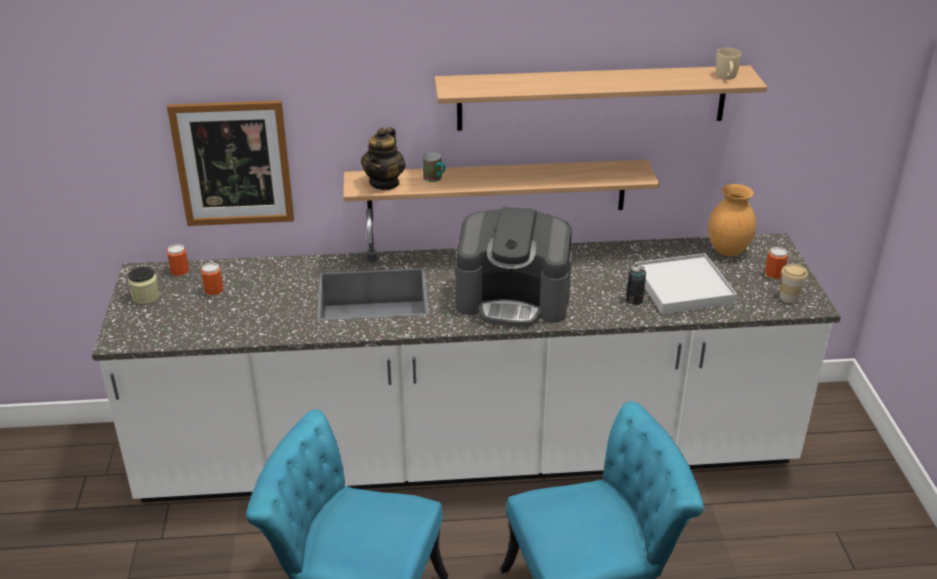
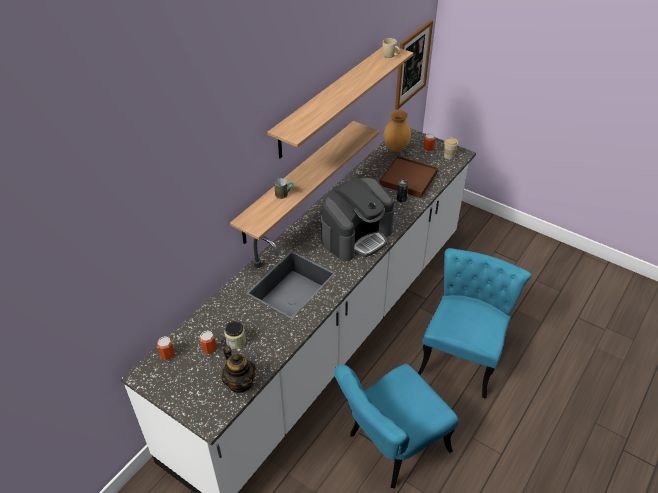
camera: 50 degrees left, 10 degrees up
(146, 297) = (176, 385): jar -> jar (236, 341)
(233, 163) = (172, 261): picture -> picture (412, 65)
(384, 183) = (264, 214): teapot -> teapot (240, 383)
(683, 287) = (408, 179): white tray -> brown tray

